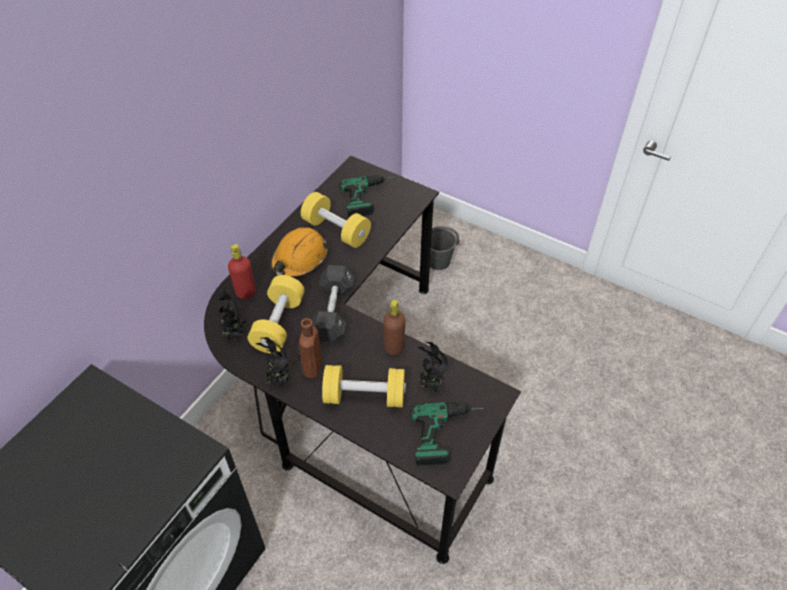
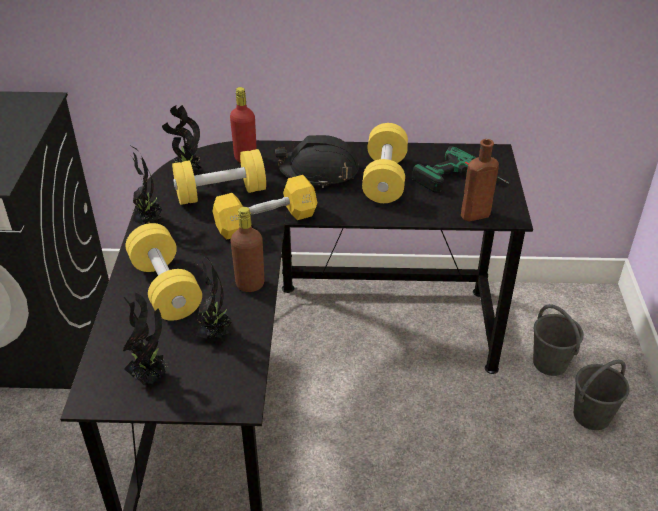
camera: 60 degrees right, 10 degrees down
(299, 259) = (319, 172): orange hard hat -> black hard hat
(312, 369) = (178, 237): brown bottle -> brown bottle (473, 215)
(333, 312) = (266, 221): black dumbbell -> yellow dumbbell
(449, 434) = (151, 377): power drill -> potted plant
(486, 267) = (592, 415): none -> grey bucket

